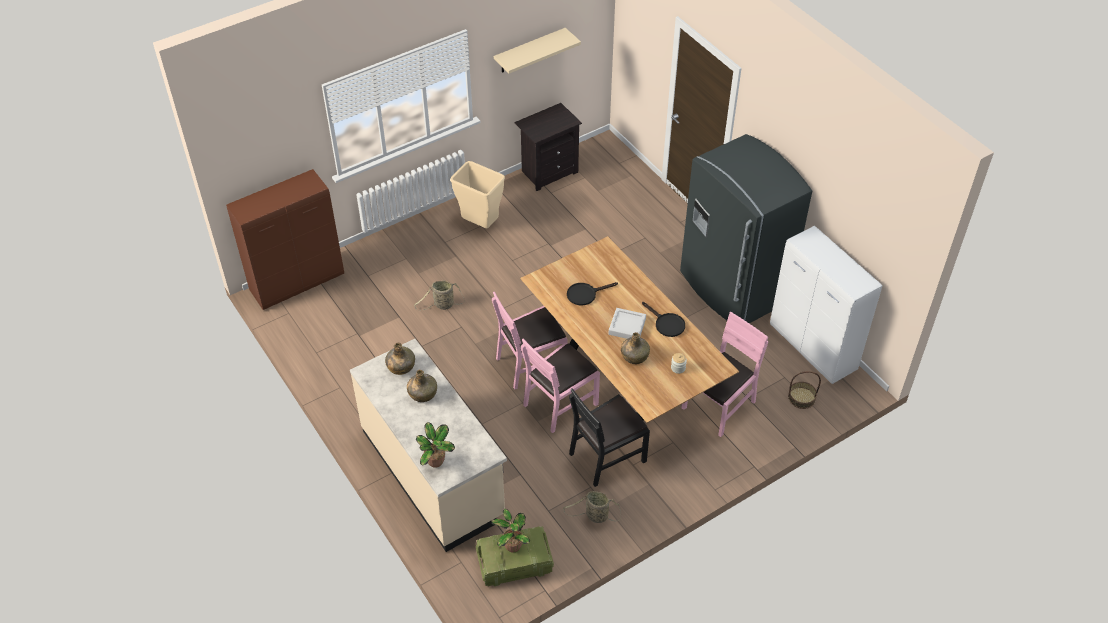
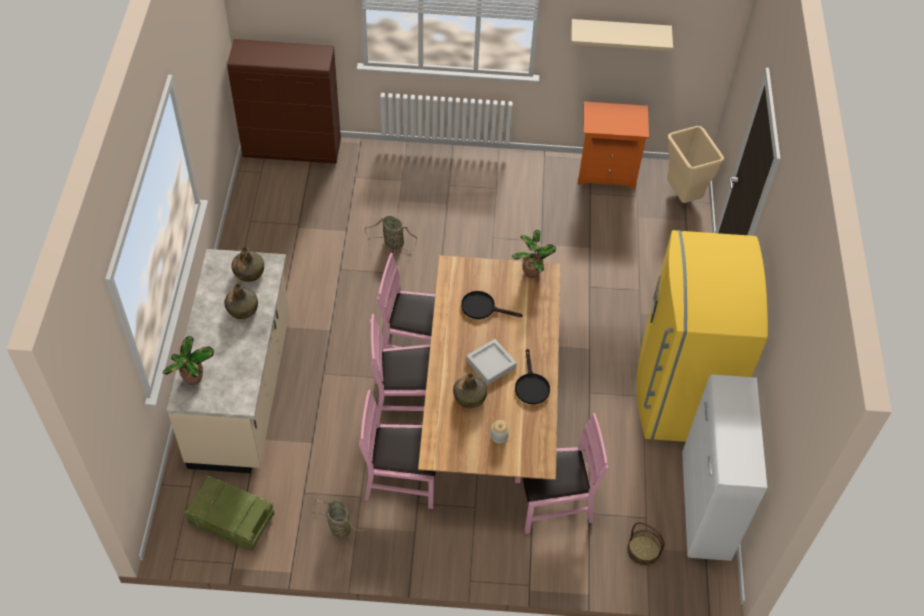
camera: 35 degrees right, 5 degrees up
(481, 224) = (496, 187): beige trash can -> beige trash can (683, 196)
(512, 545) = (229, 501): potted plant -> potted plant (531, 271)
(548, 172) = (606, 171): black nightstand -> orange nightstand
(607, 456) = (402, 478): black chair -> pink chair
(731, 288) = (678, 394): grey fridge -> yellow fridge

